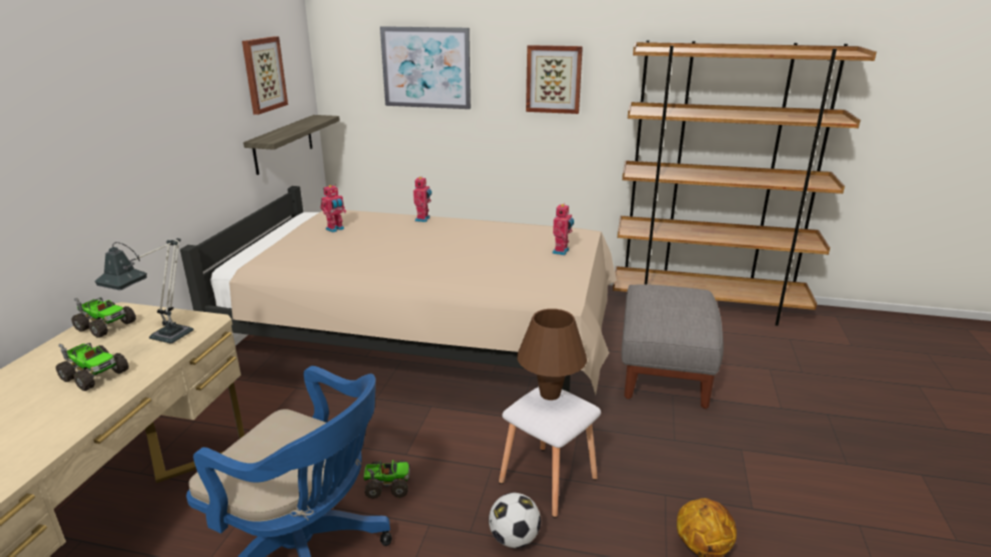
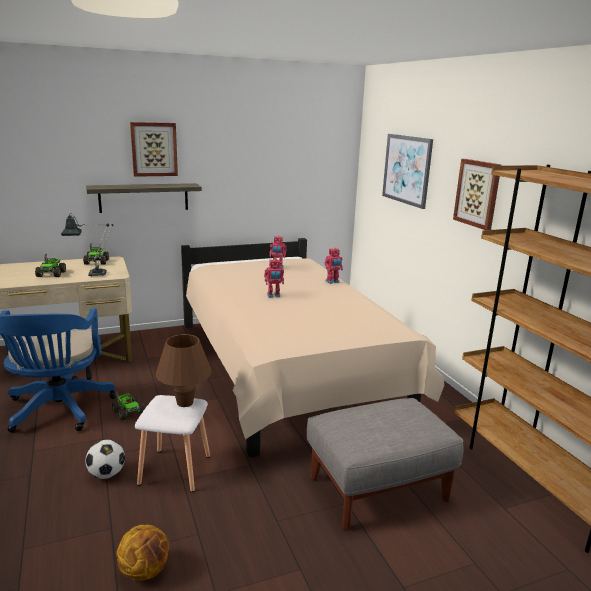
camera: 55 degrees right, 5 degrees down
(263, 74) = (295, 157): picture -> picture (154, 149)
(283, 144) = (304, 207): shelf -> shelf (144, 197)
(561, 252) = (346, 332): toy robot -> toy robot (273, 296)

